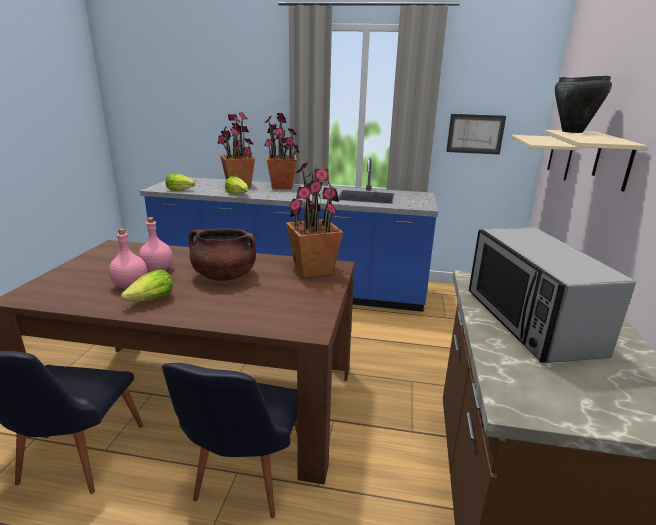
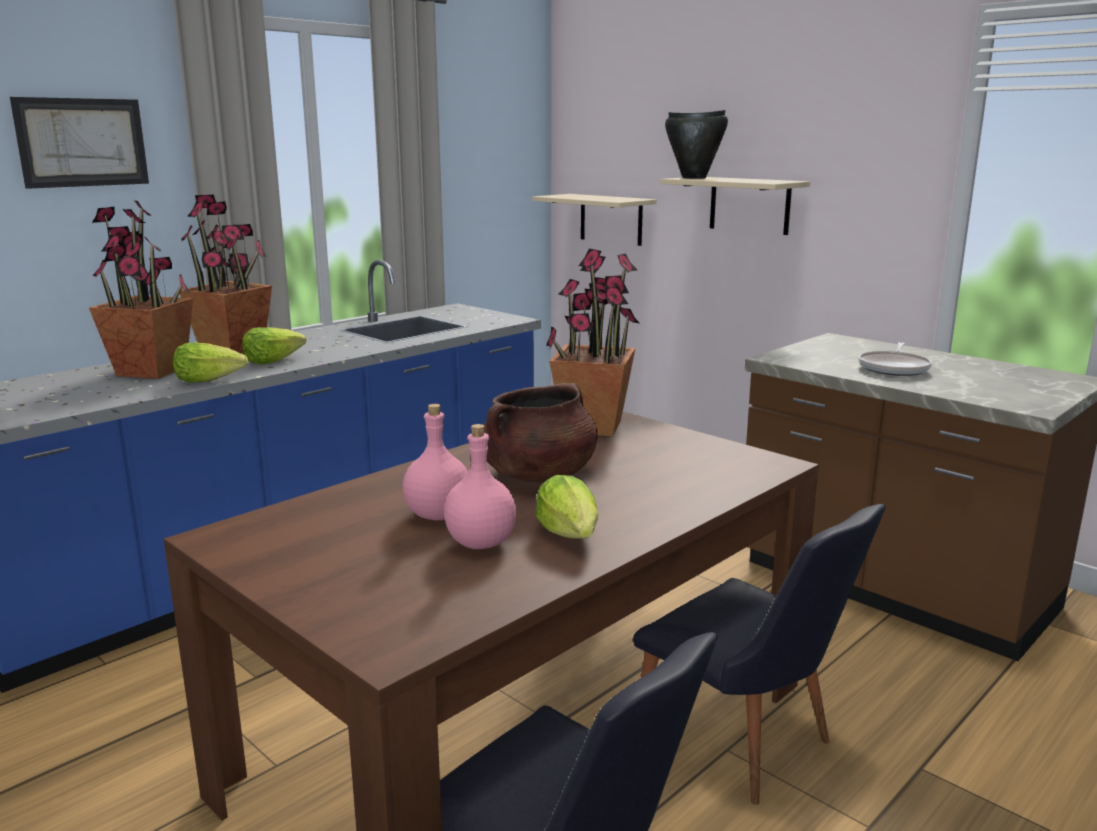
camera: 55 degrees left, 5 degrees down
(180, 190) = (58, 409): lettuce -> lettuce (272, 361)
(475, 134) = (477, 202): picture -> picture (82, 142)
(529, 322) = (894, 368): microwave -> frying pan

